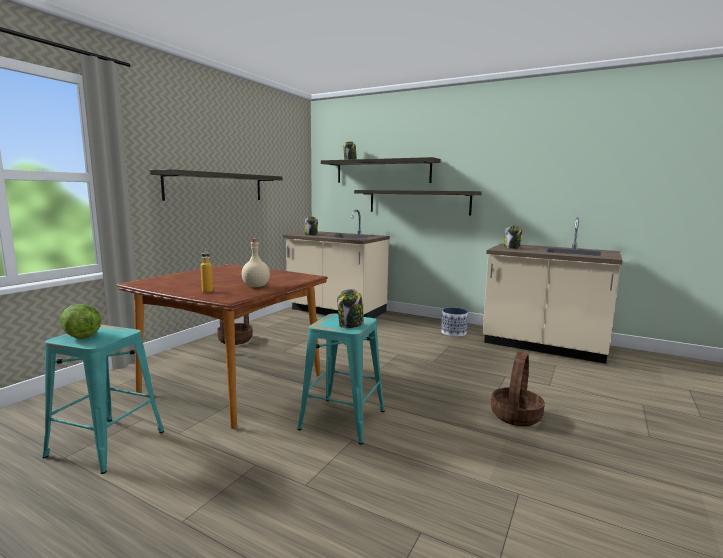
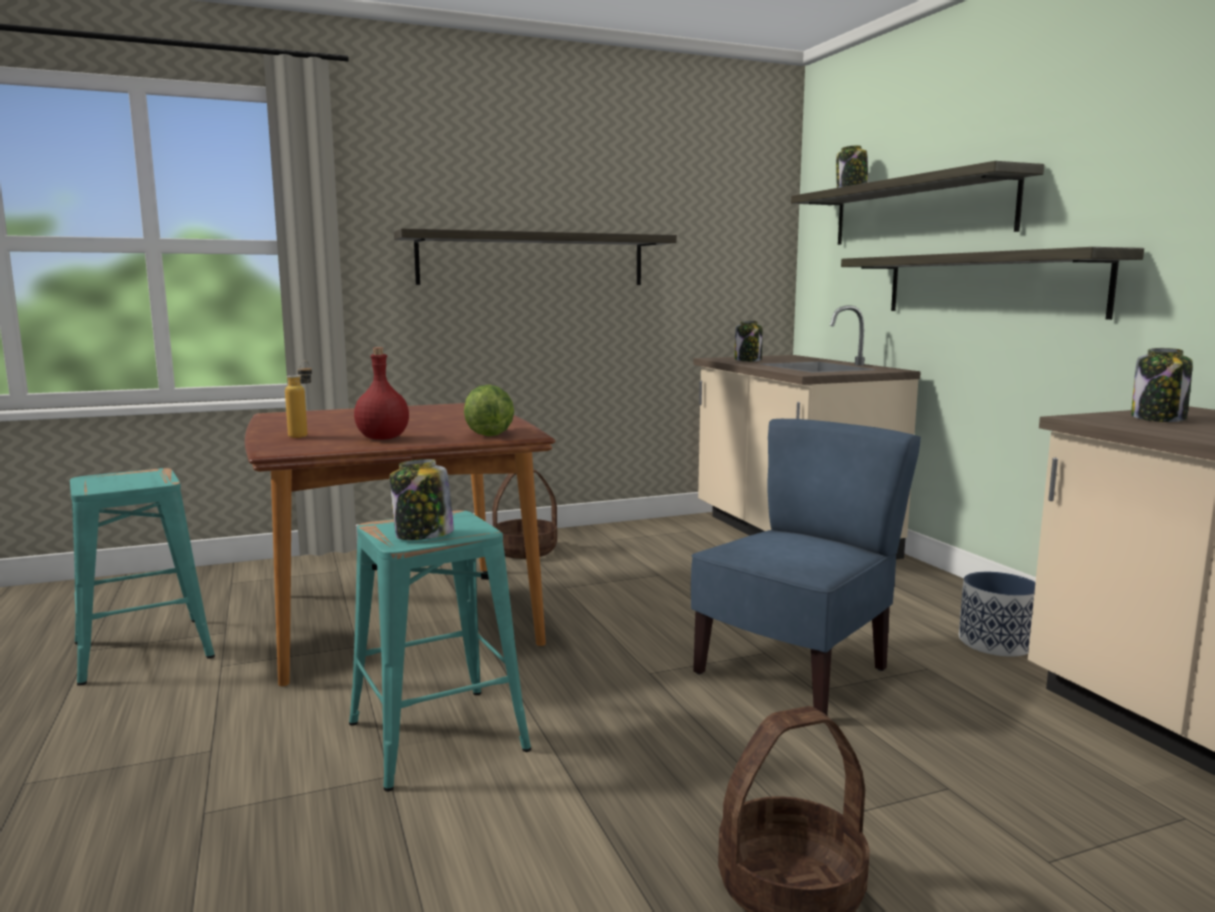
camera: 40 degrees right, 0 degrees up
(81, 336) = (113, 478): lettuce -> lettuce (489, 434)
(255, 286) = (382, 438): beige bottle -> red bottle
(418, 358) = (794, 673): none -> blue chair

